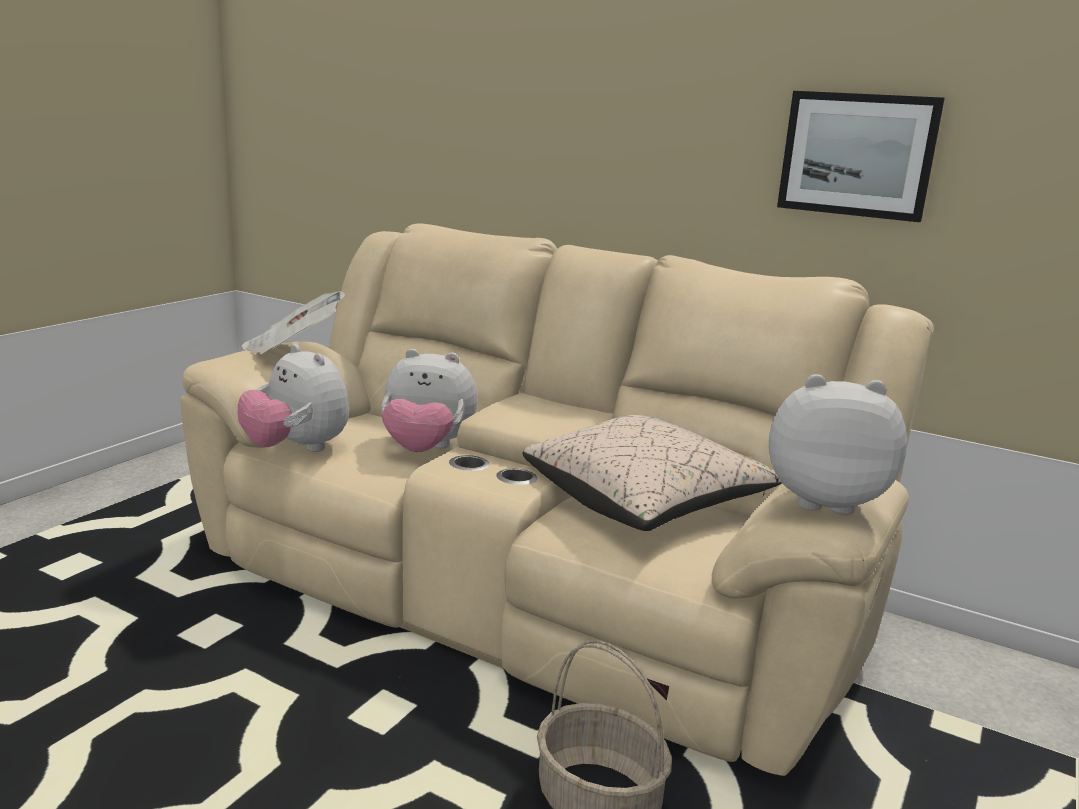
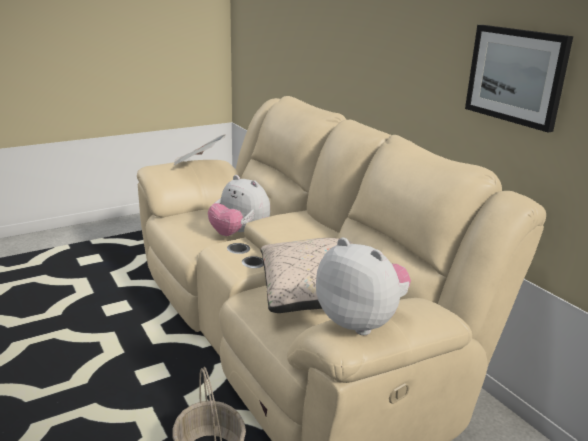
camera: 30 degrees right, 5 degrees up
(296, 449) = (174, 221): plush toy -> none

